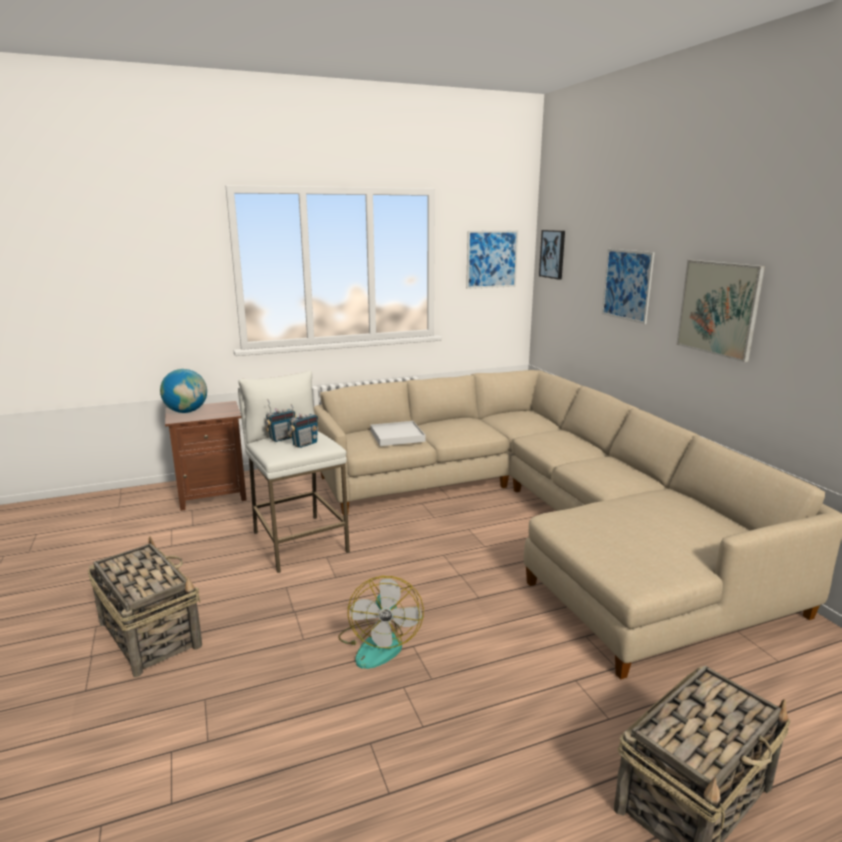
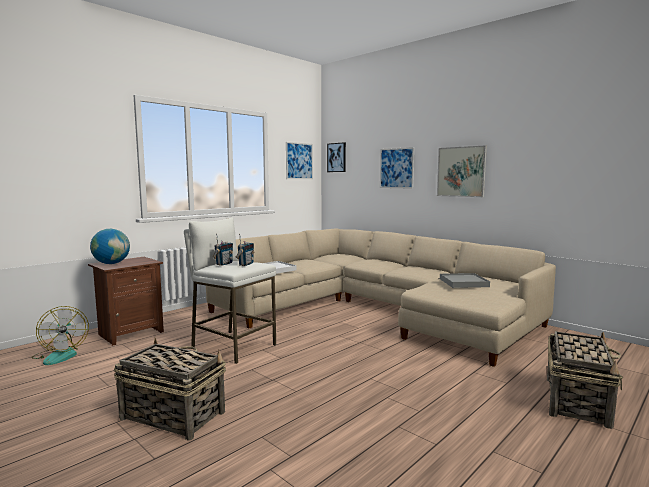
camera: 25 degrees left, 10 degrees down
(379, 643) = (348, 382): fan -> fan (60, 355)
(642, 518) = (463, 283): none -> grey tray

